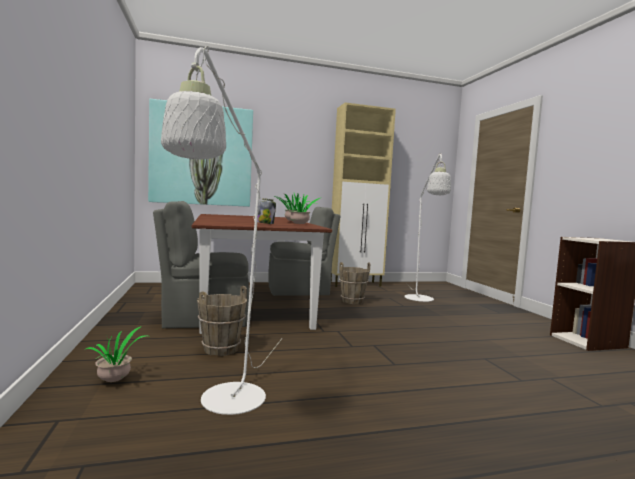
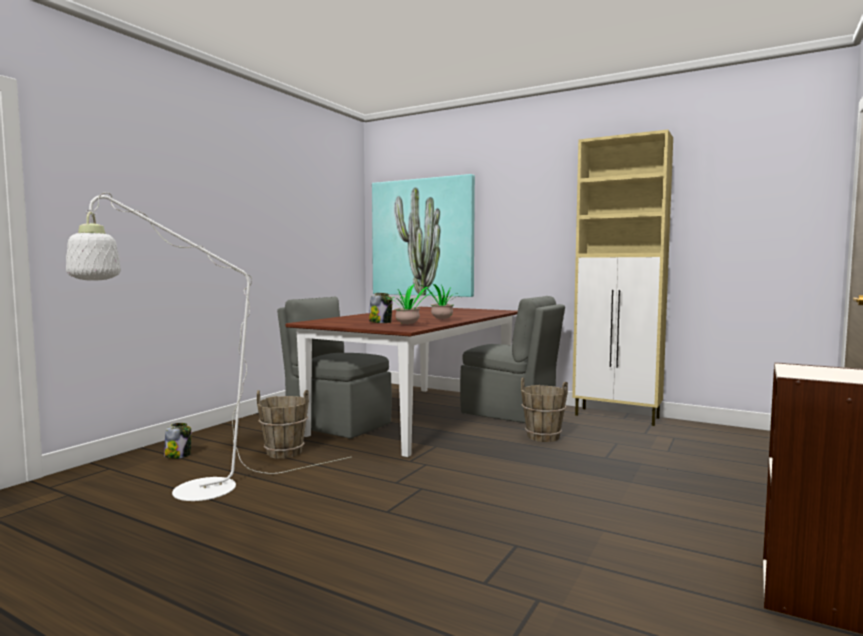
camera: 45 degrees right, 0 degrees up
(116, 381) = (178, 455): potted plant -> jar
(421, 300) = (666, 456): white floor lamp -> none

